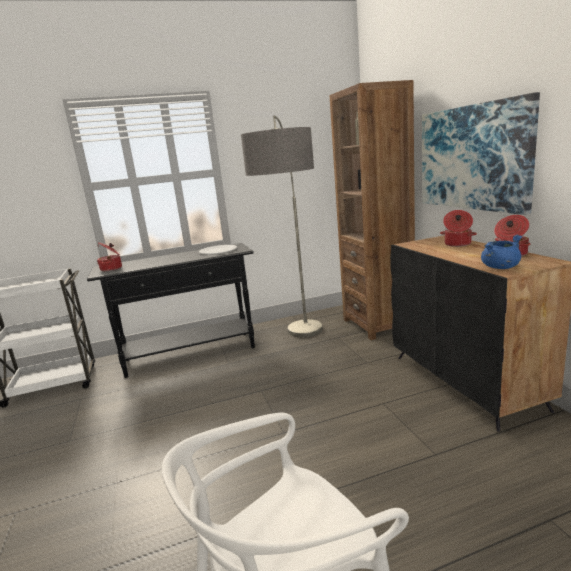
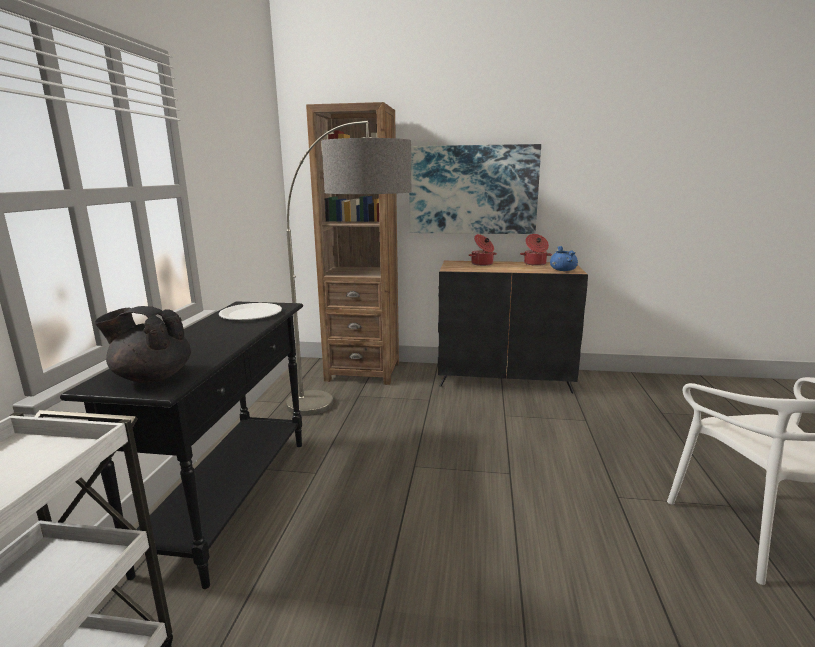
camera: 65 degrees left, 0 degrees up
(112, 268) = (152, 377): cooking pot -> black teapot

